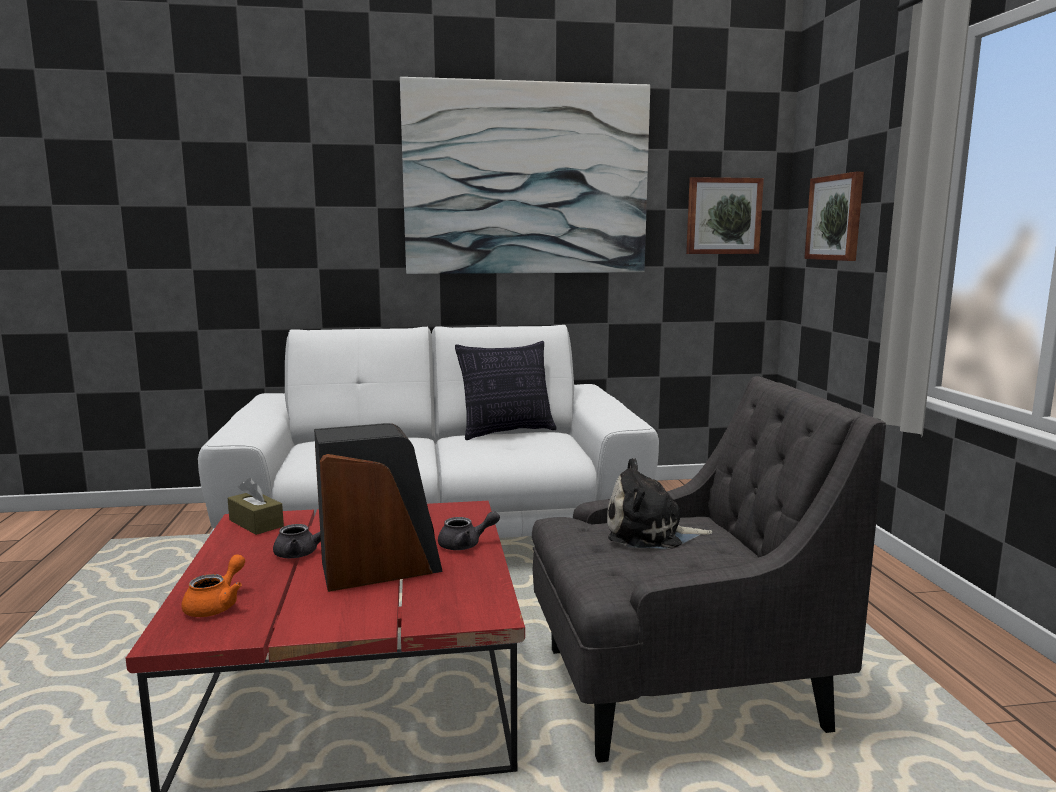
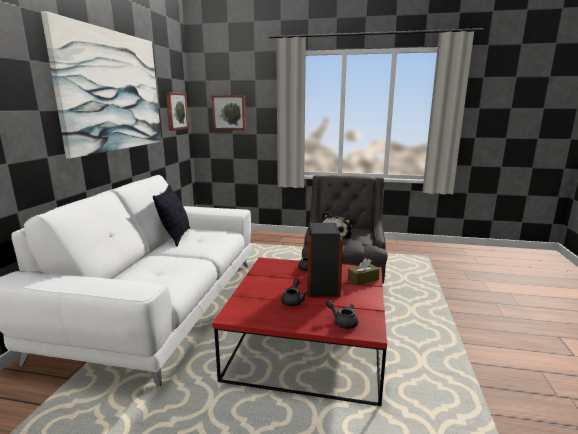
camera: 70 degrees left, 5 degrees up
(217, 605) = (343, 322): orange teapot -> grey teapot
(256, 523) = (240, 312): brown tissue box -> brown tissue box (363, 279)

